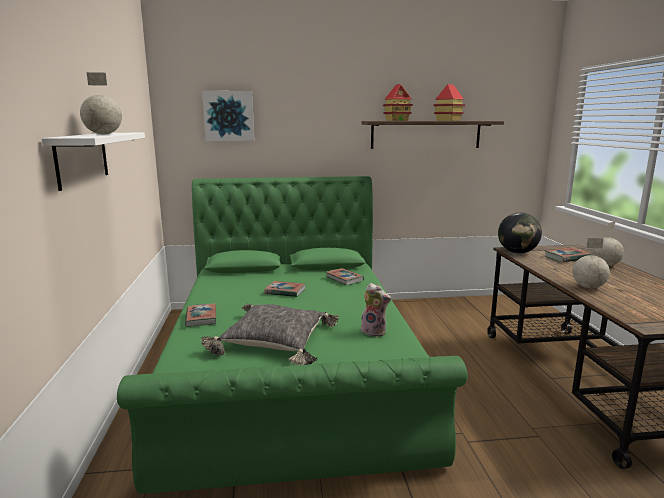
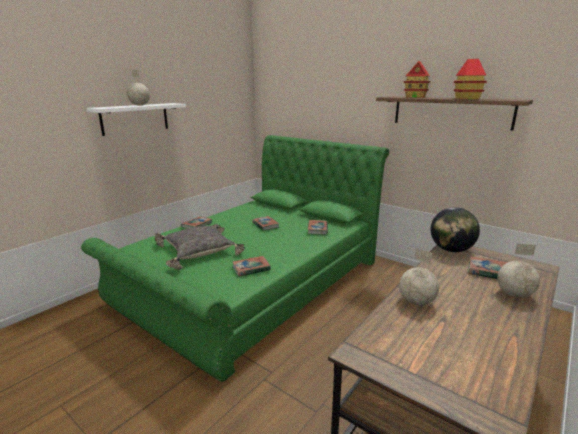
camera: 45 degrees right, 5 degrees up
(229, 116) = (294, 90): picture -> none
(375, 331) = (251, 268): plush toy -> book

